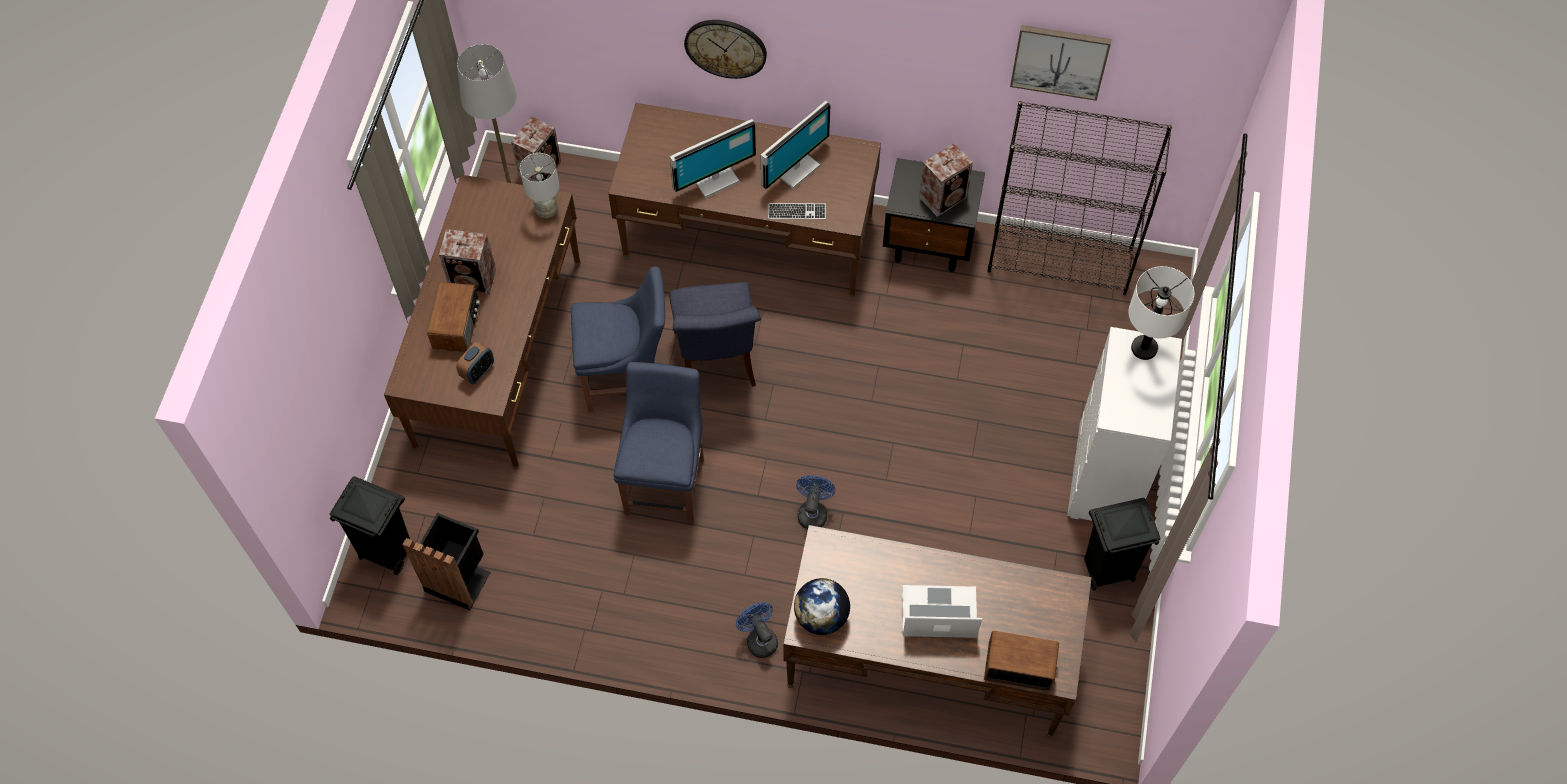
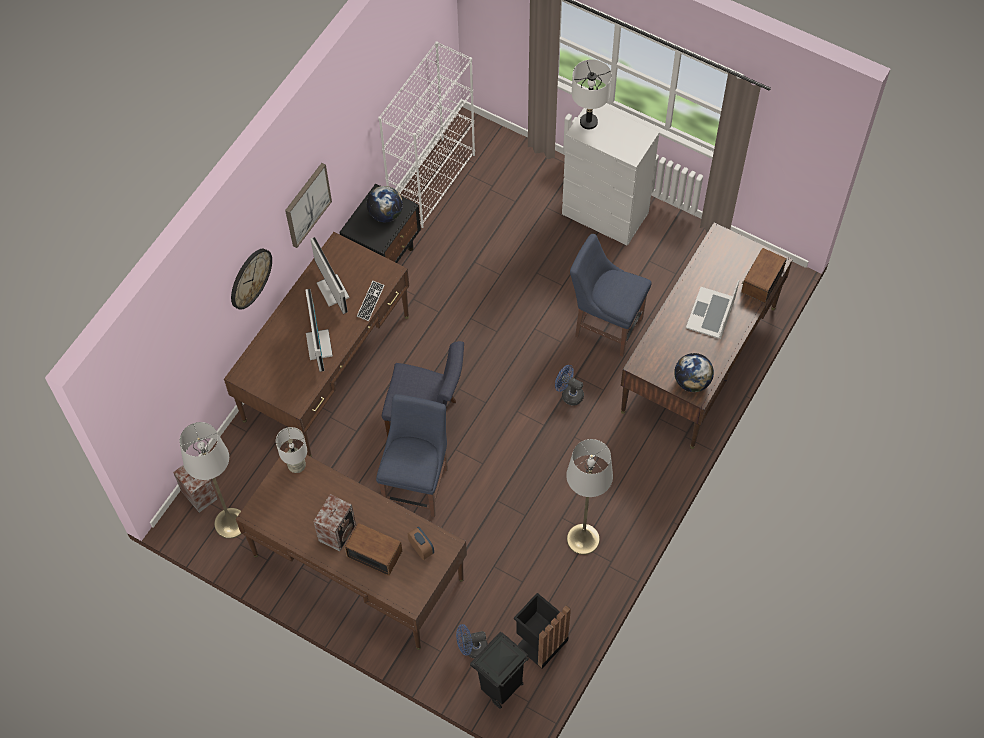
camera: 70 degrees left, 0 degrees up
(612, 588) = (583, 539): none -> grey floor lamp
(666, 482) = (511, 481): blue chair -> blue chair (605, 325)
(759, 638) = (652, 456): blue fan -> blue fan (472, 648)
(944, 197) = (385, 214): speaker -> globe
(1059, 60) = (384, 70): picture -> picture (307, 204)
(1060, 261) = (432, 182): black bookcase -> white bookcase
(1106, 571) = (672, 238): black trash can -> none

